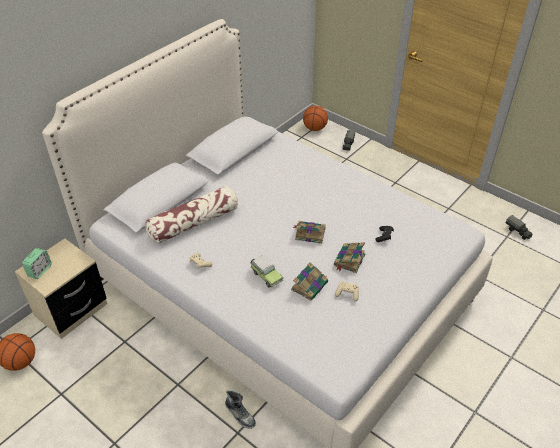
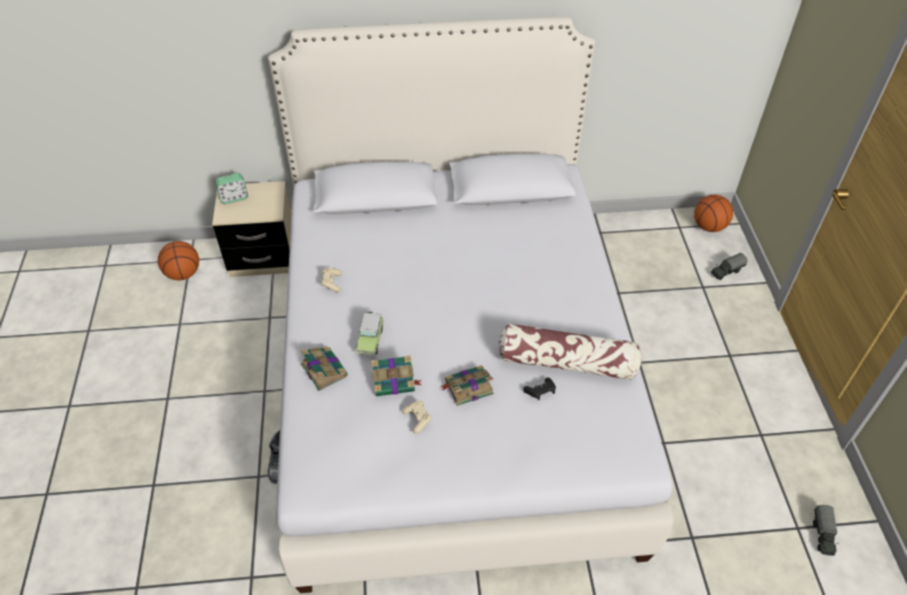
camera: 45 degrees right, 5 degrees up
(194, 223) = (377, 238): pillow -> pillow (567, 362)
(309, 233) = (466, 329): book -> book (323, 369)

